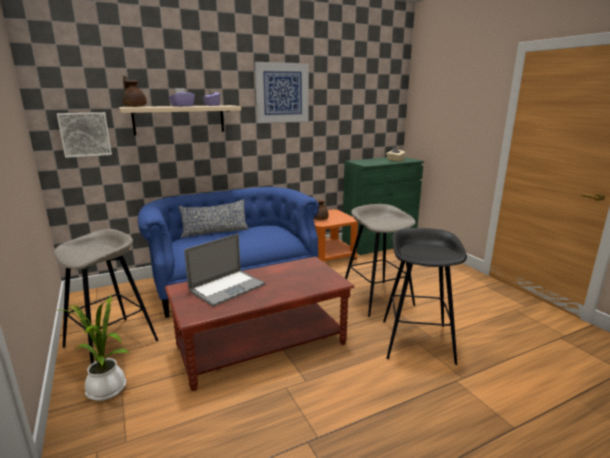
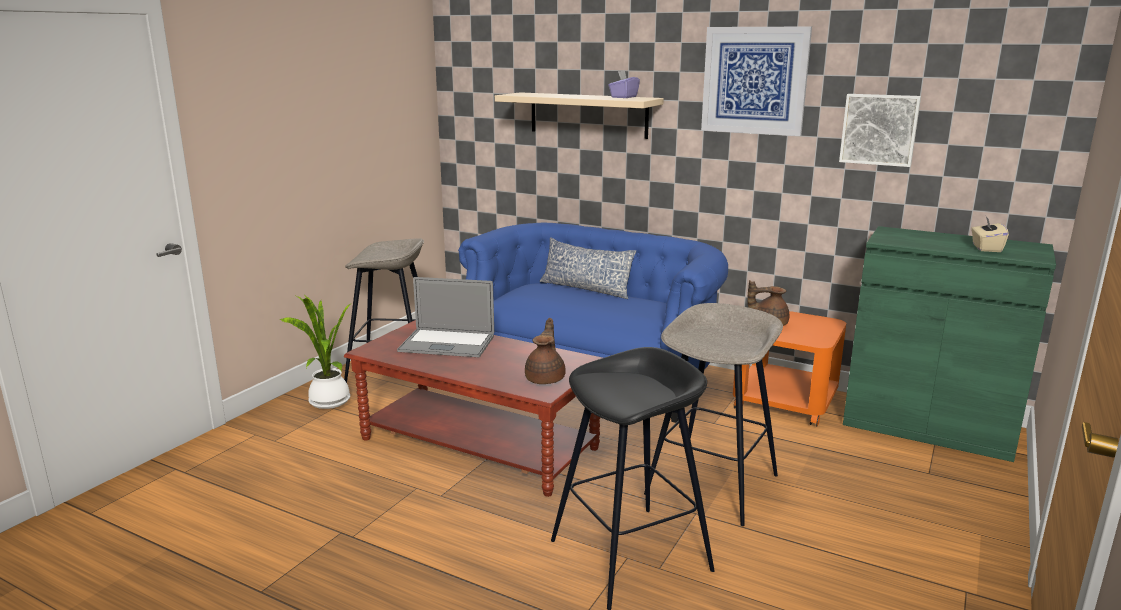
camera: 55 degrees right, 0 degrees up
(85, 134) = (484, 124): picture -> picture (879, 129)
(135, 106) = (527, 93): brown teapot -> brown teapot (546, 378)
(182, 106) = (576, 96): purple tissue box -> none

